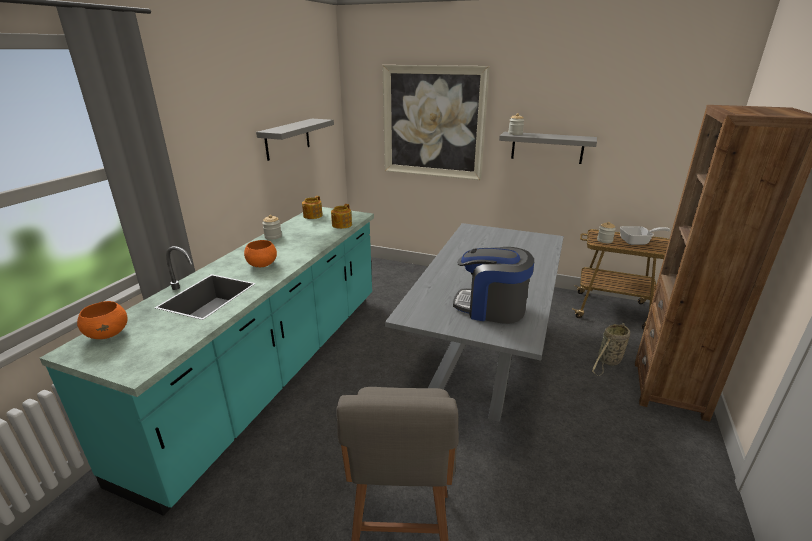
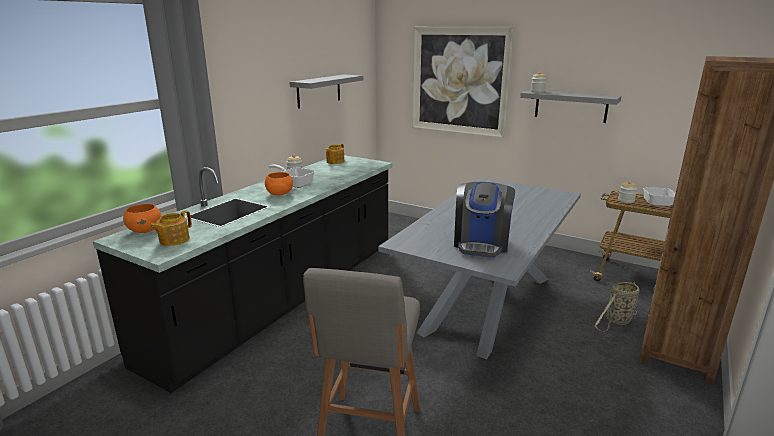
camera: 10 degrees right, 5 degrees down
(274, 370) = (285, 298): turquoise counter -> black counter
(276, 249) = (294, 184): none -> frying pan
(341, 225) = (359, 169): teapot -> teapot (173, 240)
(491, 308) = (481, 243): coffee machine -> coffee machine turned 105 degrees counterclockwise

